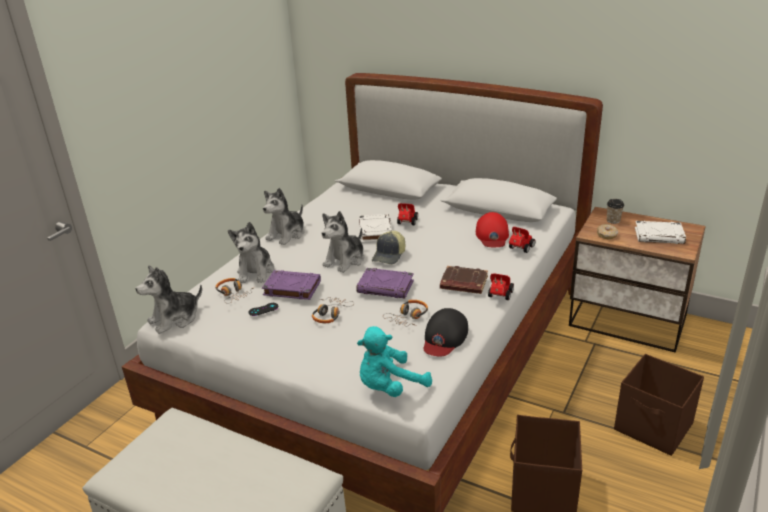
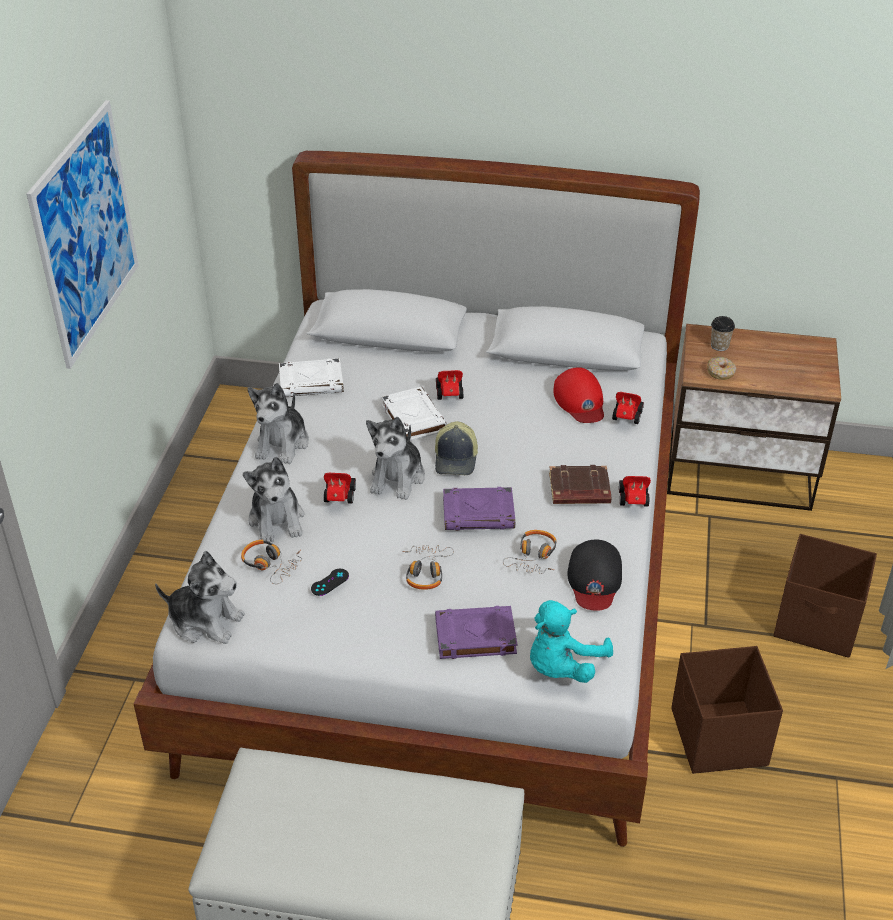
camera: 20 degrees left, 10 degrees up
(175, 319) = (205, 621): plush toy -> plush toy turned 105 degrees counterclockwise
(188, 86) = (86, 233): none -> picture
(291, 288) = (350, 540): purple book -> purple book (474, 636)
(300, 266) = (339, 499): none -> toy car
(659, 236) = (786, 364): white book -> white book (312, 382)

